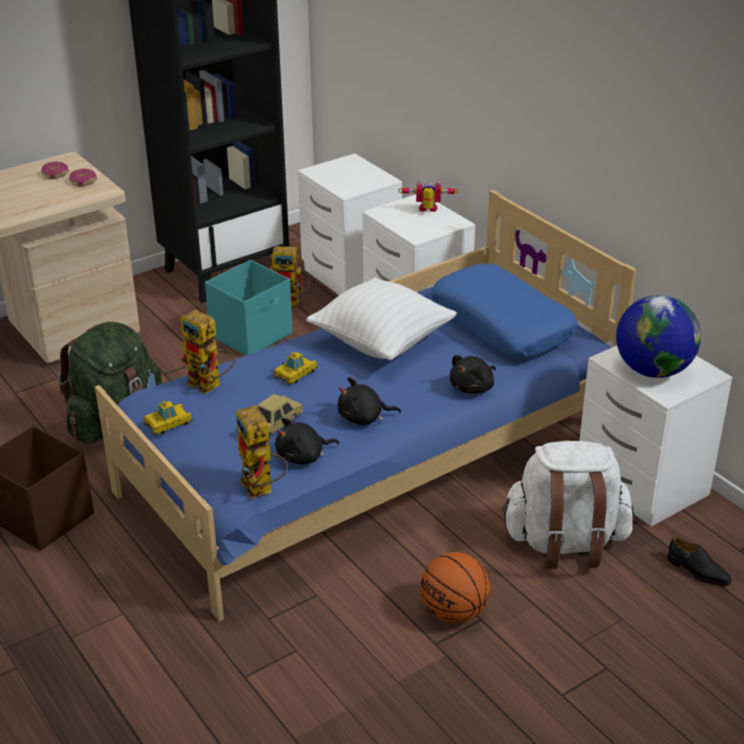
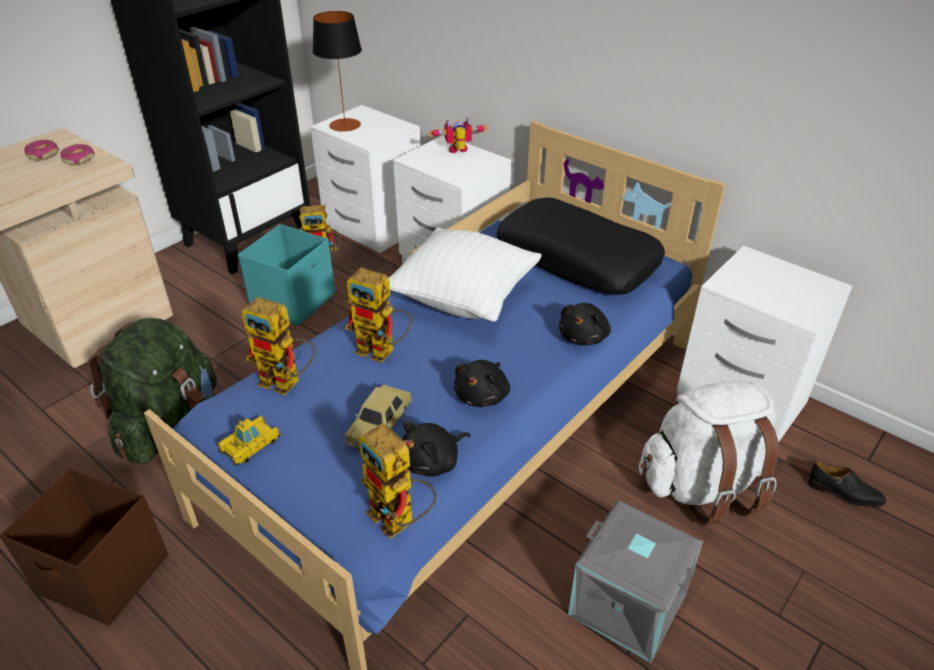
camera: 15 degrees left, 5 degrees up
(295, 374) = (383, 351): toy car -> toy robot
(330, 172) = (345, 125): none -> table lamp
(364, 418) = (483, 395): black plush toy -> black plush toy turned 45 degrees counterclockwise
(454, 612) = (629, 603): basketball -> grey storage box
(502, 324) = (577, 259): blue pillow -> black pillow
(652, 370) = (773, 290): globe -> none

